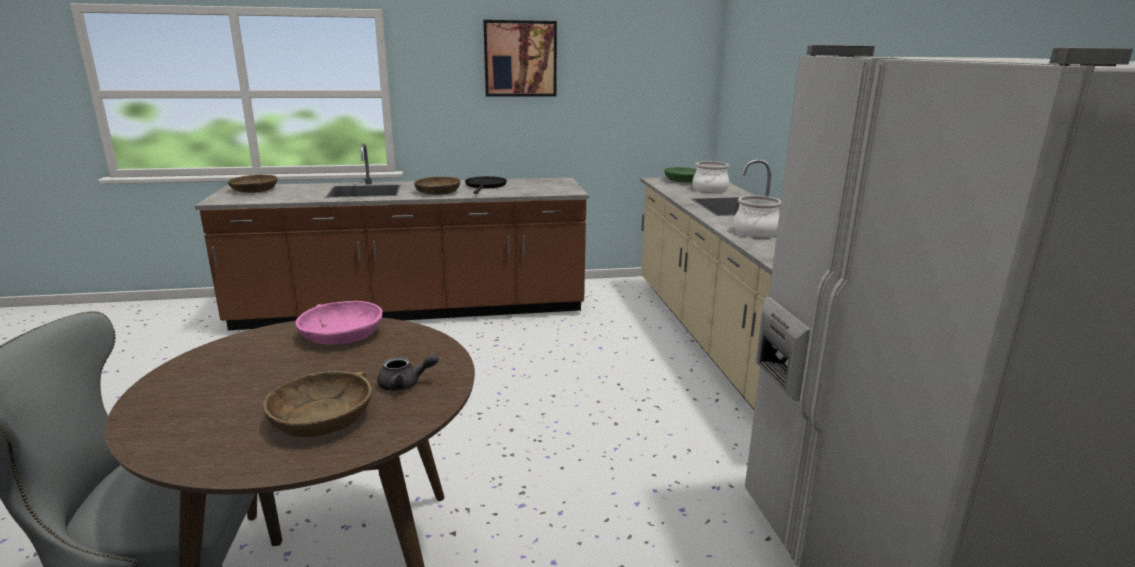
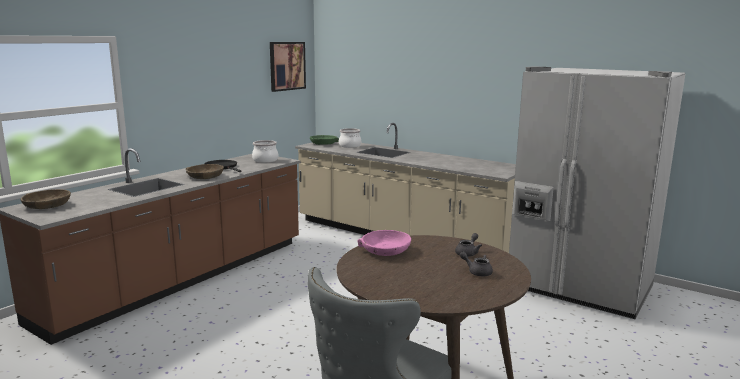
camera: 45 degrees left, 5 degrees down
(322, 417) = (477, 272): brown bowl -> grey teapot
(520, 59) = (210, 70): picture -> picture (287, 66)
(755, 232) = (429, 161): cooking pot -> cooking pot (265, 160)

